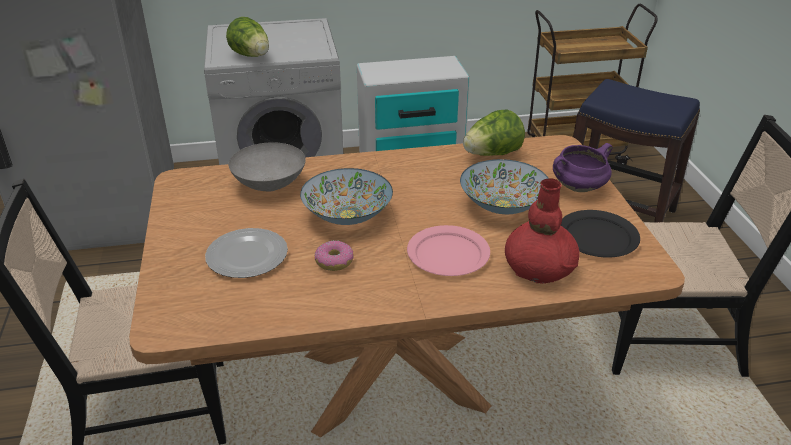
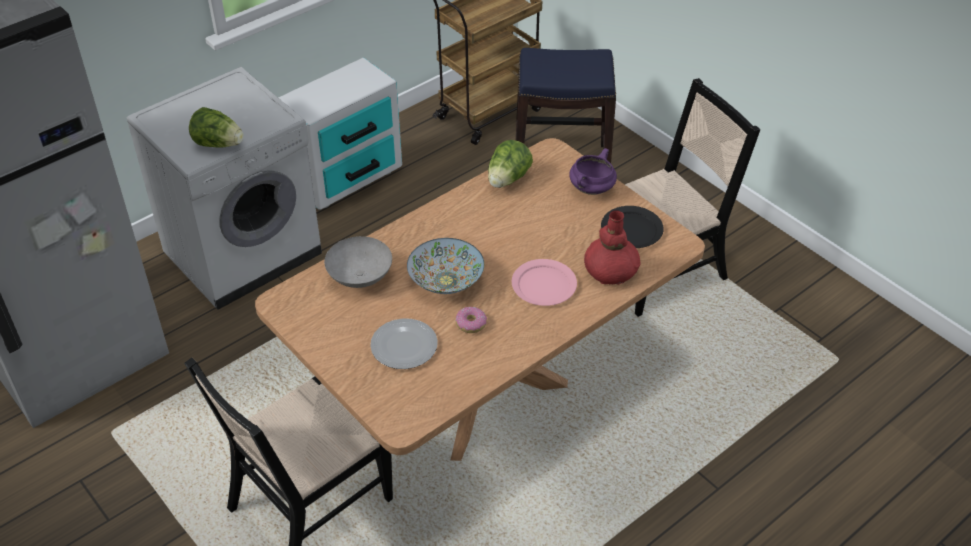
camera: 30 degrees left, 10 degrees up
(503, 205) = (550, 226): bowl -> none

